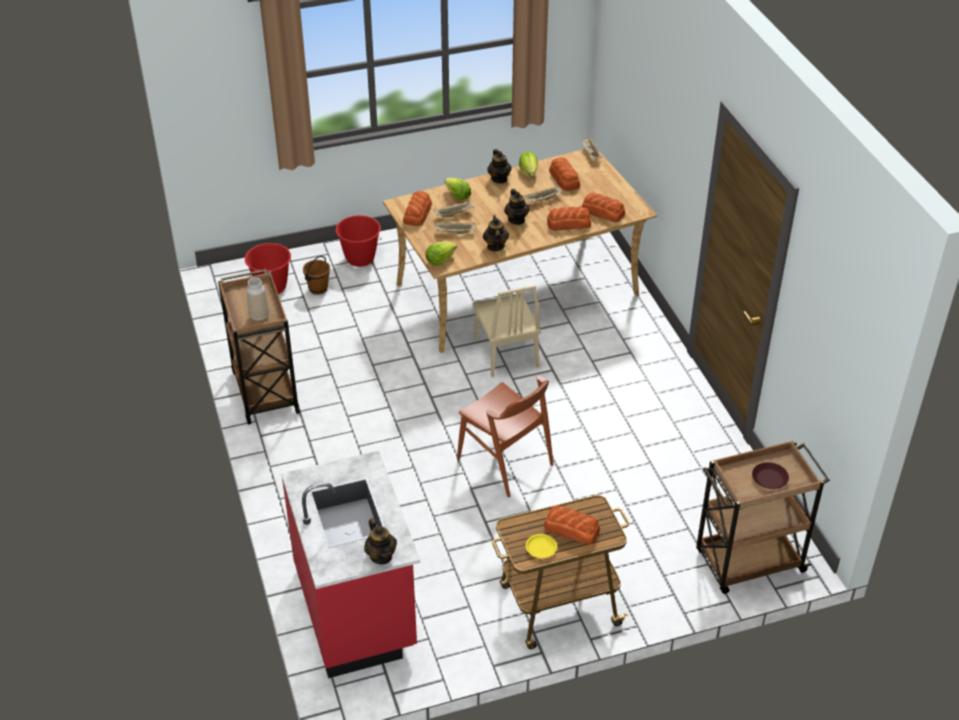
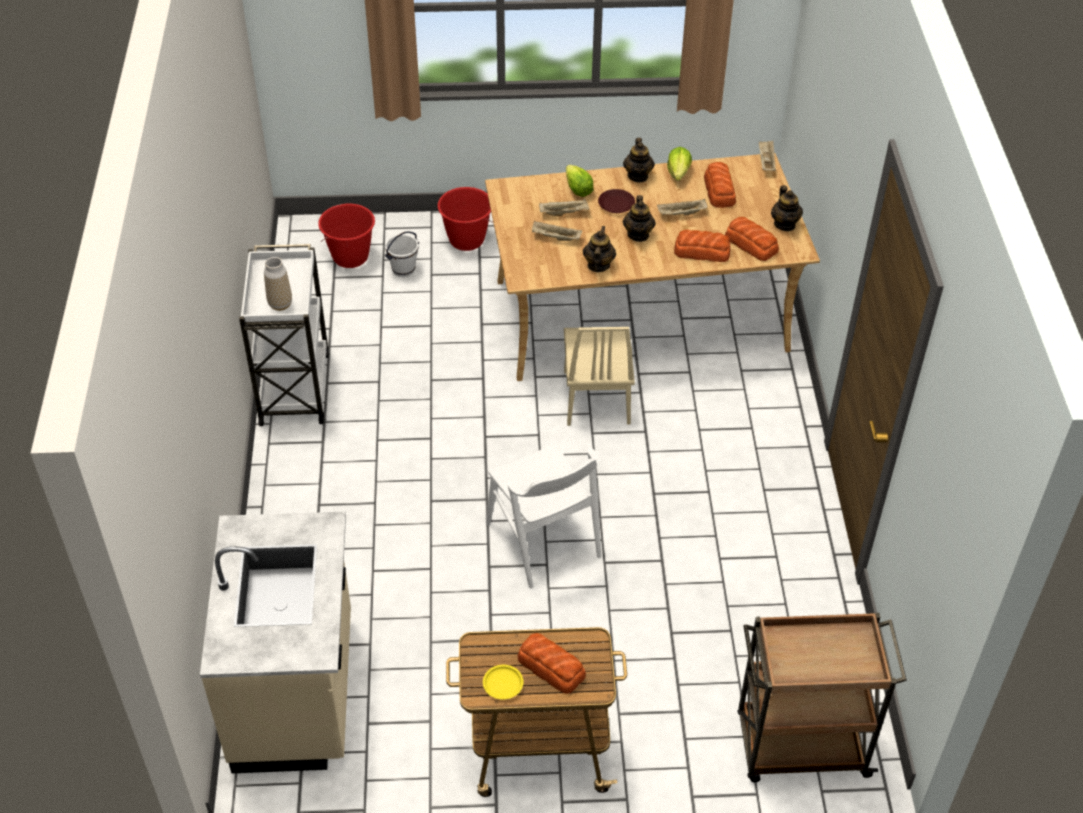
camera: 15 degrees right, 5 degrees up
(265, 390) = (294, 387): brown cart -> white cart
(318, 289) = (403, 269): brown bucket -> white bucket
(357, 609) = (297, 693): red counter -> beige counter
(381, 556) = (293, 653): teapot -> teapot (785, 224)
(418, 213) = (520, 204): bread -> none
(440, 260) = (523, 271): lettuce -> none
(505, 461) = (543, 540): brown chair -> white chair
(769, 478) = (827, 658): brown plate -> brown plate (616, 204)

